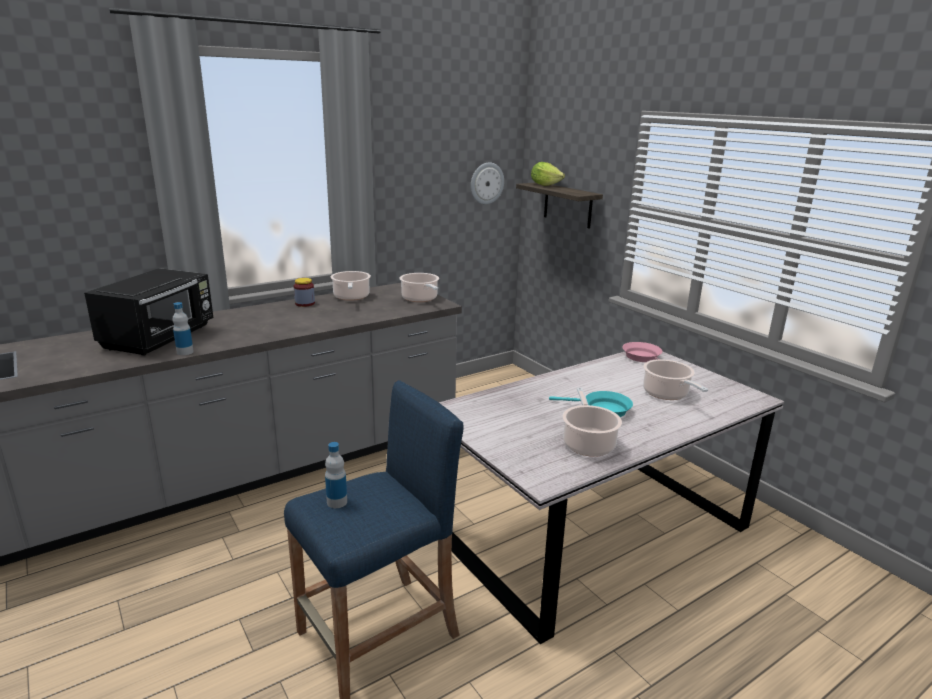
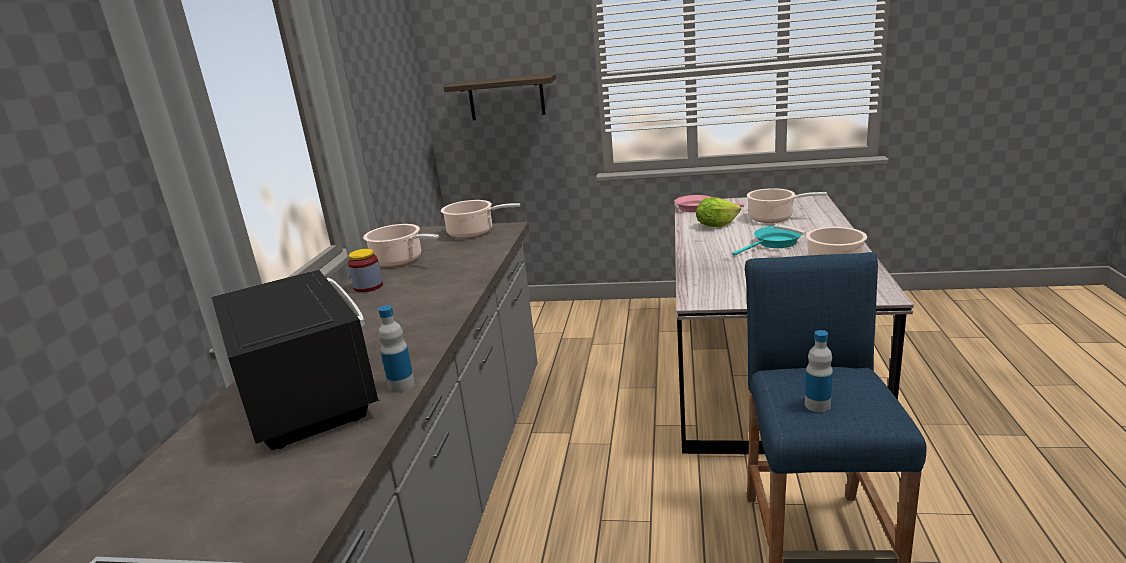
camera: 45 degrees left, 0 degrees up
(486, 183) = (406, 94): wall clock -> none
(545, 185) = (475, 81): lettuce -> lettuce (716, 225)

